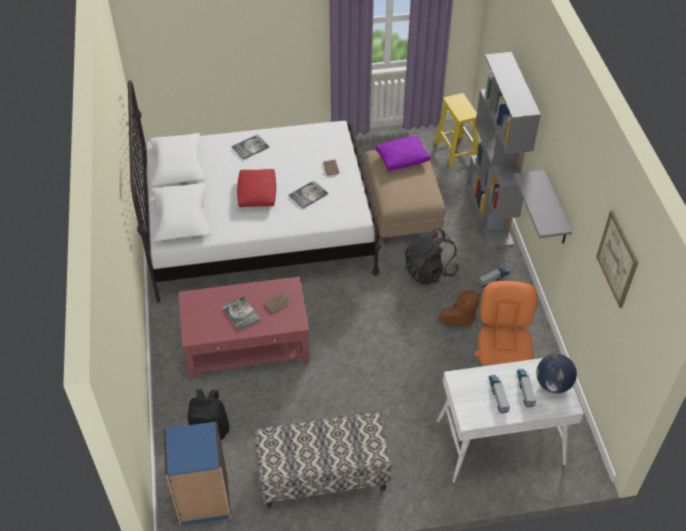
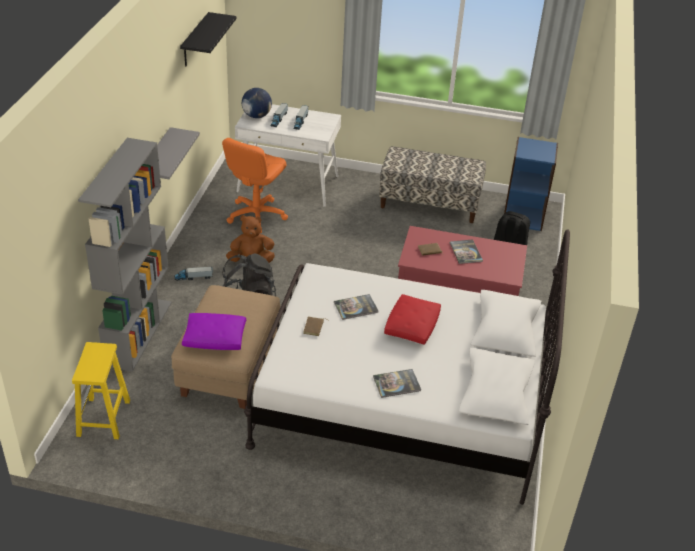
camera: 160 degrees left, 10 degrees down
(617, 259) = (195, 40): picture -> black shelf

